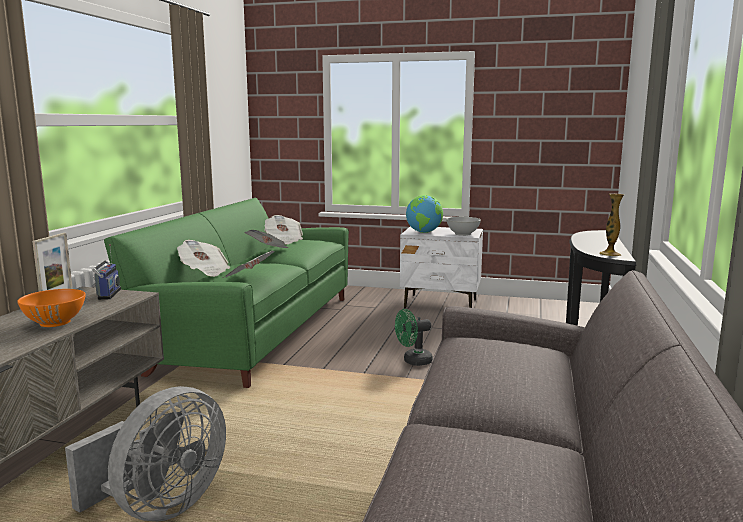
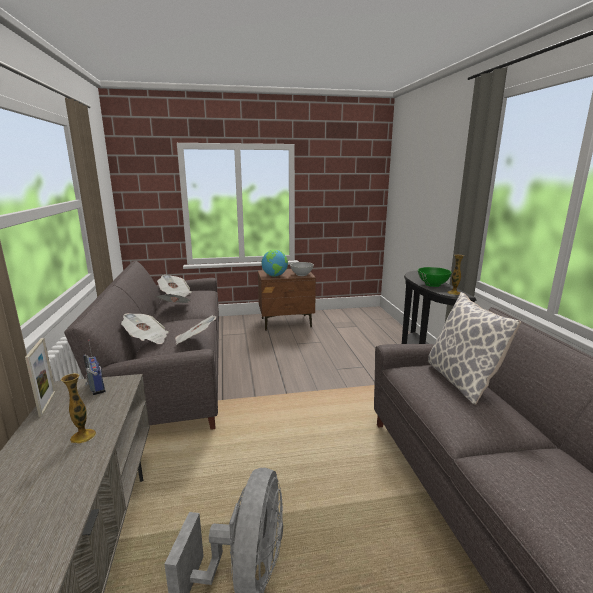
camera: 25 degrees left, 5 degrees up
(55, 322) = (83, 436): orange bowl -> vase
(253, 330) = (171, 372): green sofa -> grey sofa
(413, 361) = (310, 375): green fan -> none
(441, 304) = (286, 323): white nightstand -> brown nightstand
(518, 357) = (461, 380): none -> pillow
(596, 244) = (433, 284): none -> green bowl

